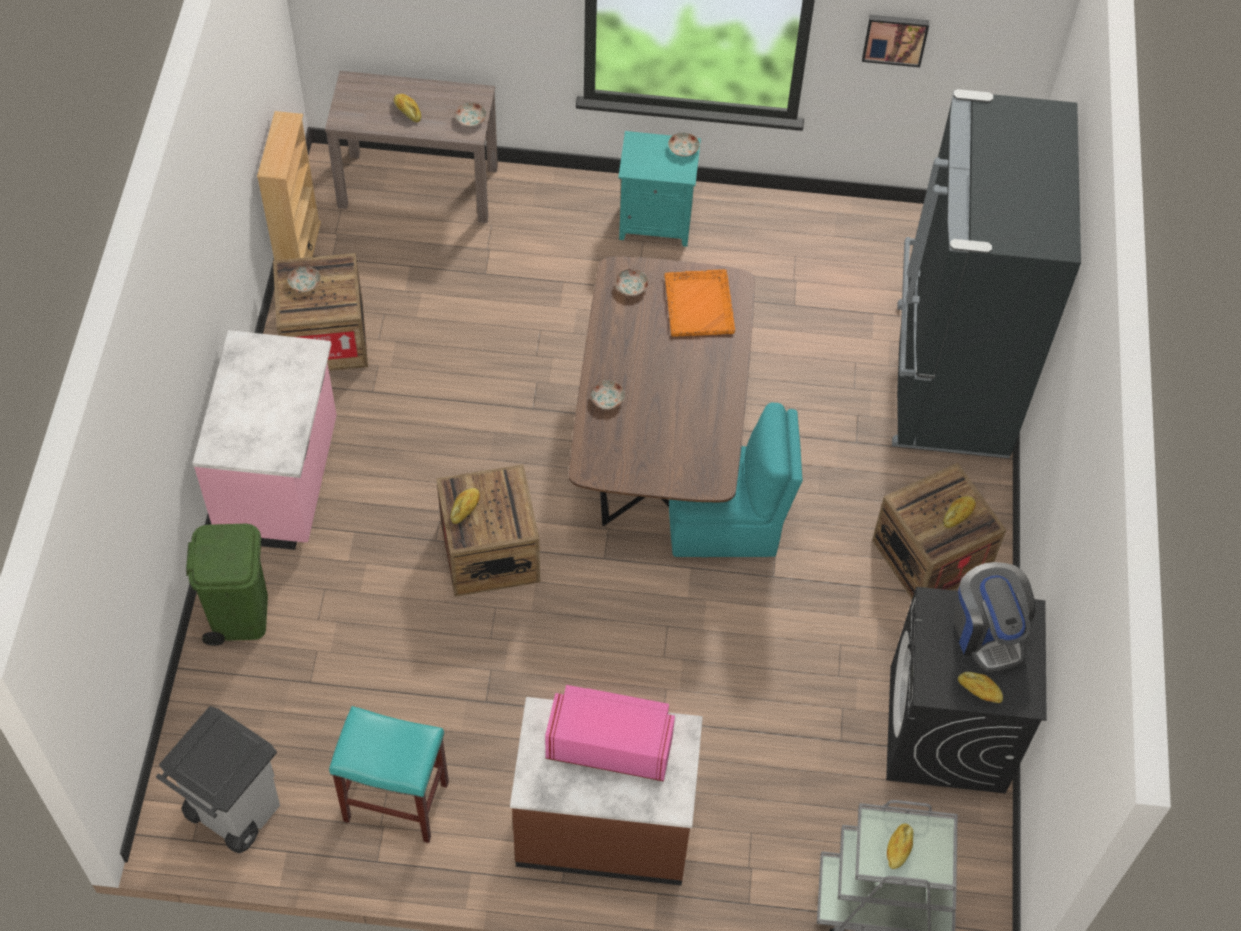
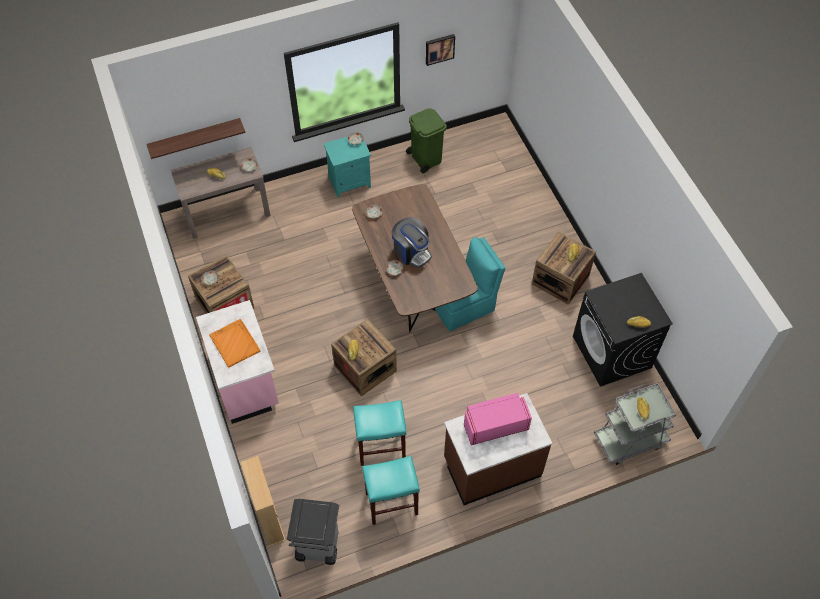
camera: 25 degrees left, 0 degrees up
(240, 613) = (263, 452): green trash can -> green trash can (426, 158)
(299, 252) = (187, 268): beige bookcase -> beige bookcase (269, 520)
(396, 30) = (195, 137): none -> shelf
(434, 698) = (380, 447): none -> turquoise stool
(699, 303) = (409, 208): orange tray -> orange tray (234, 343)
(948, 380) = (522, 198): black fridge -> none
(987, 632) = (626, 297): coffee machine -> coffee machine (411, 251)

